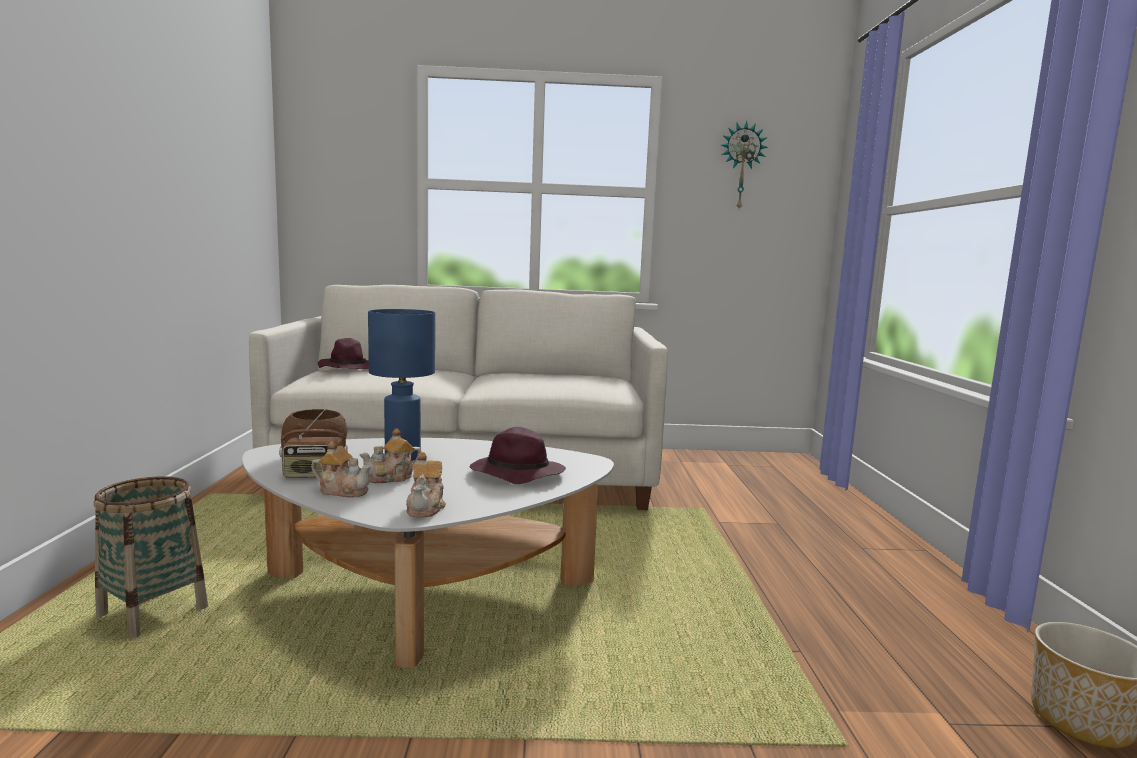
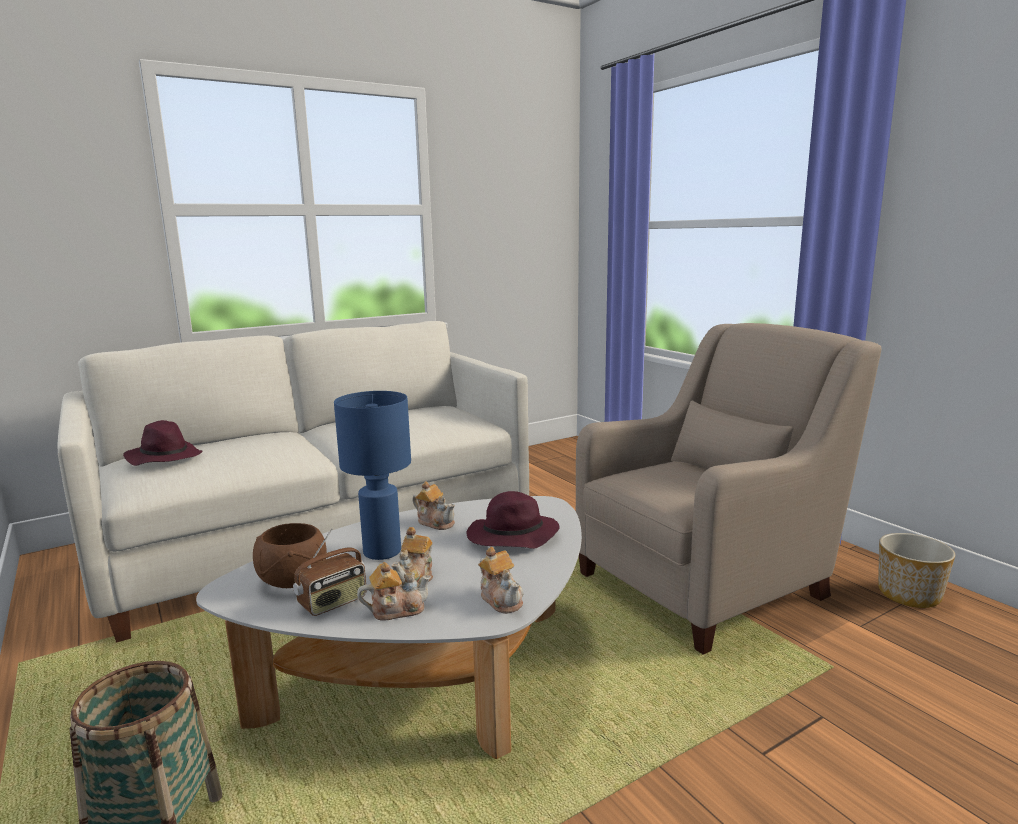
camera: 30 degrees left, 5 degrees up
(476, 450) = (435, 522): none -> teapot
(741, 166) = (503, 180): wall clock -> none
(792, 612) = (707, 582): none -> beige armchair

